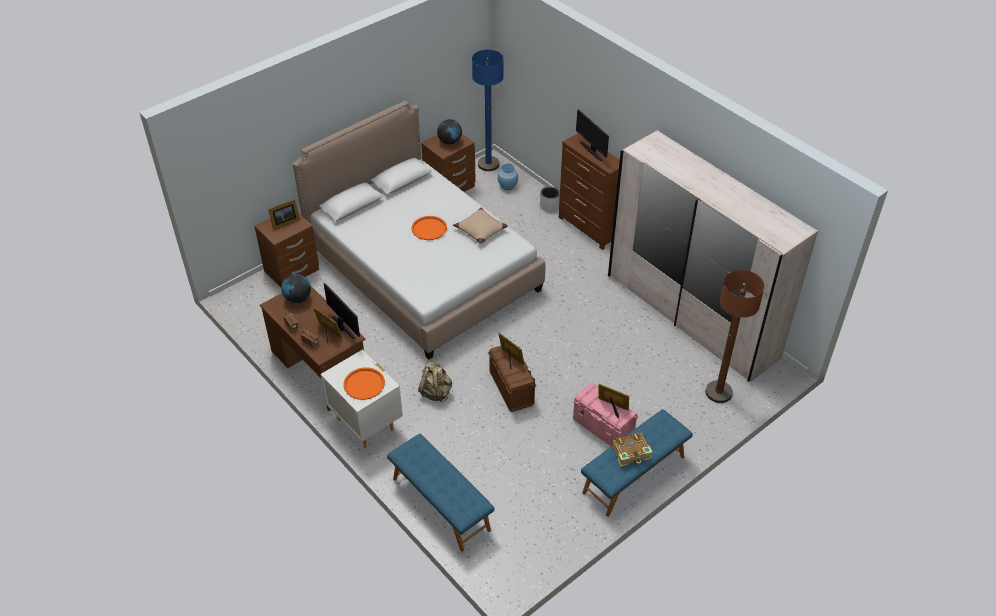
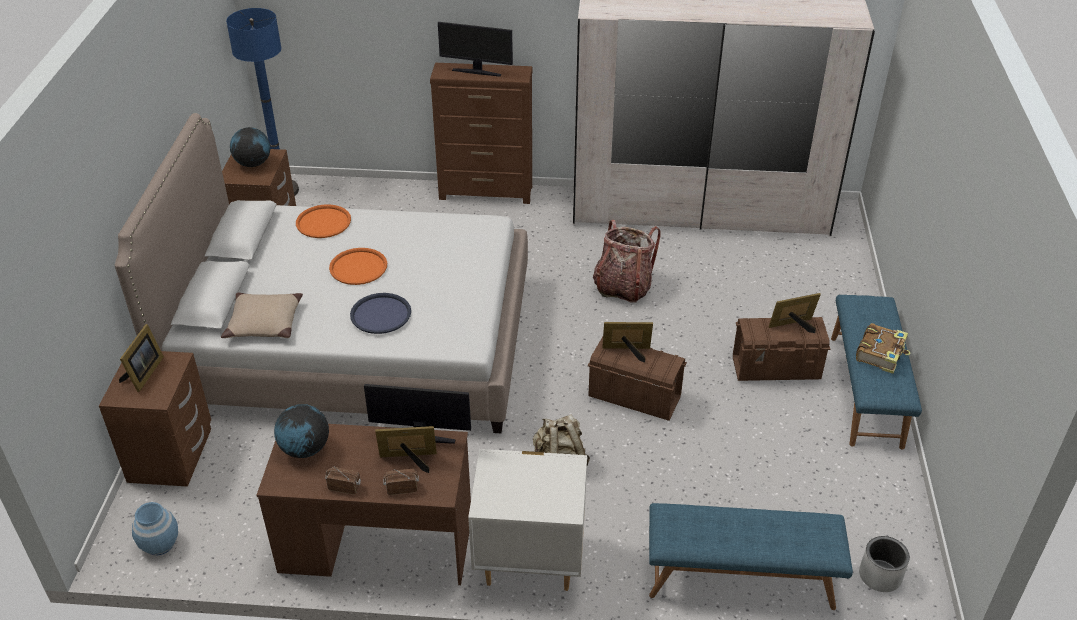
camera: 45 degrees left, 5 degrees down
(364, 384) = (543, 486): orange tray -> orange tray (323, 222)
(407, 259) = (381, 314): none -> blue tray
(480, 230) = (423, 234): beige pillow -> beige pillow (264, 323)
(507, 186) = (336, 200): blue vase -> blue vase (160, 544)
(549, 206) = (413, 194): grey planter -> grey planter (880, 576)
(586, 329) = (623, 287): none -> backpack
(603, 428) = (776, 368): pink storage box -> brown storage box
(718, 392) = (820, 262): brown floor lamp -> none

